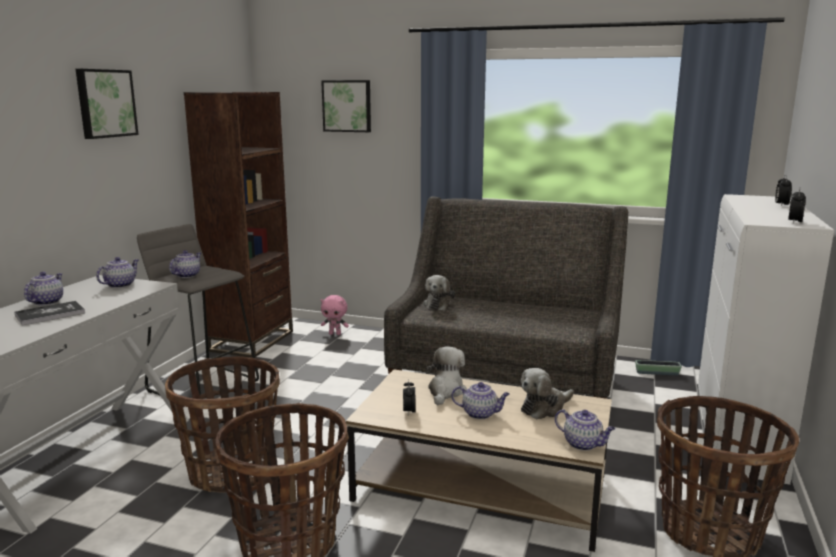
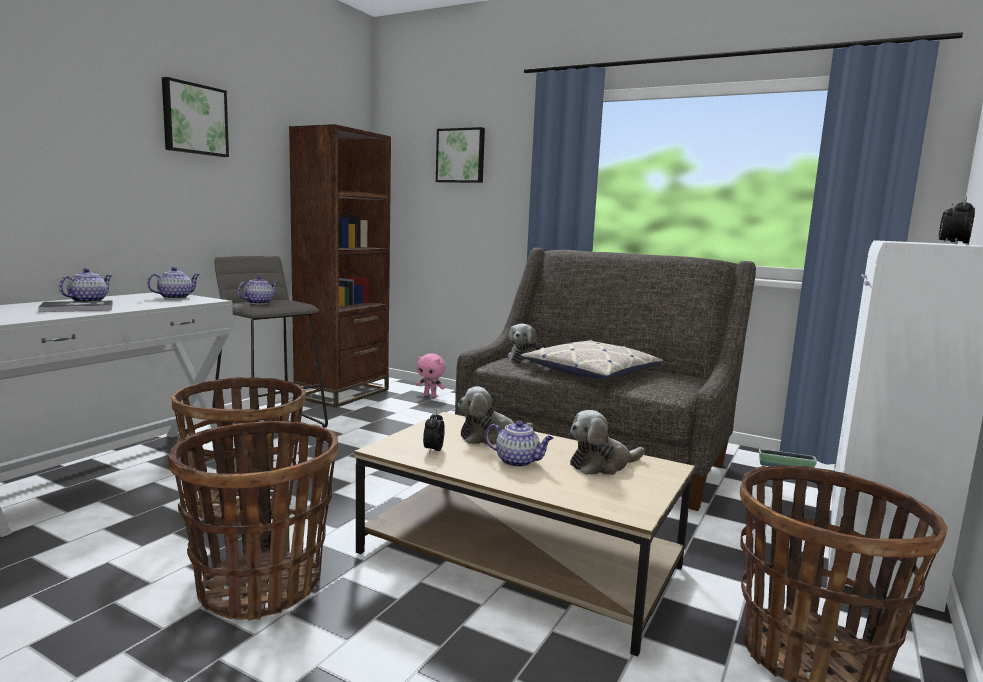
camera: 10 degrees right, 5 degrees down
(446, 391) = (490, 437): plush toy -> plush toy turned 135 degrees counterclockwise
(501, 314) = (591, 372): none -> pillow
(583, 444) = (634, 507): teapot -> none

